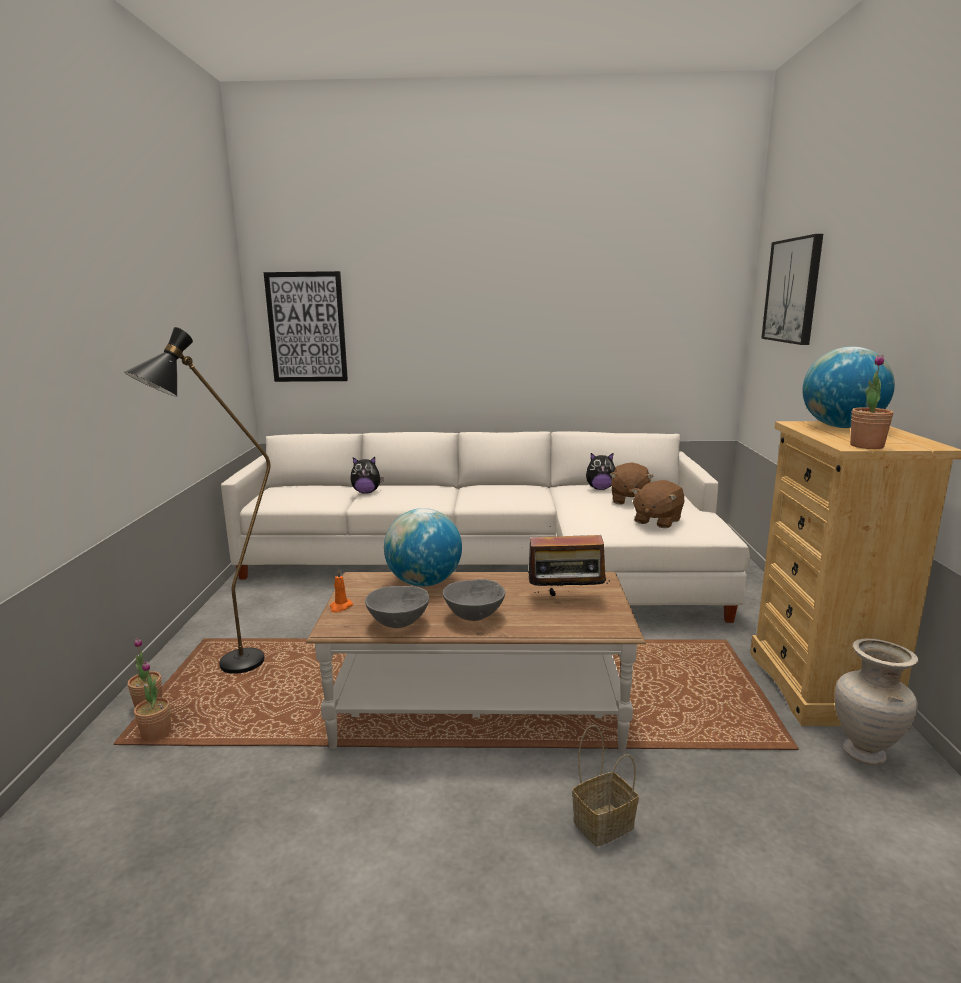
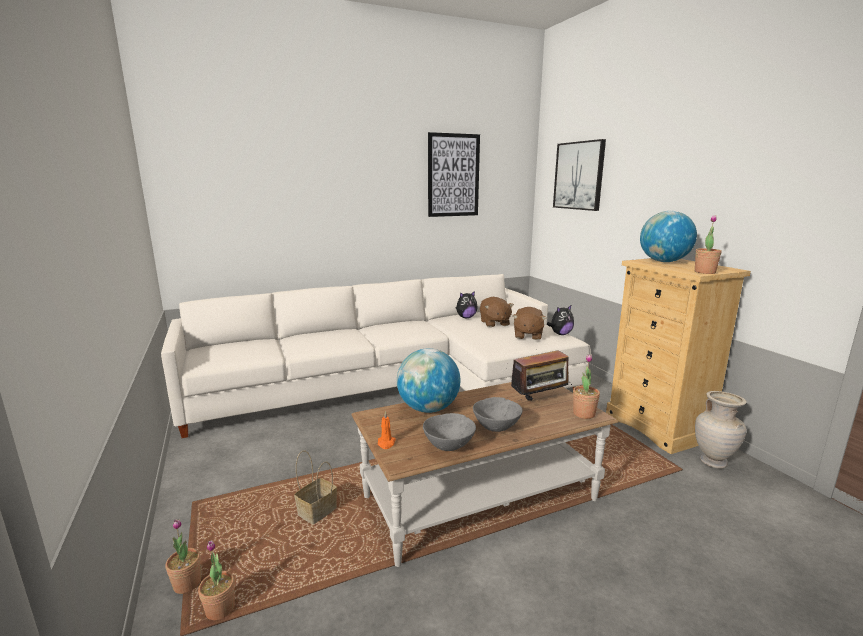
camera: 25 degrees left, 0 degrees up
(227, 669) = (241, 525): black floor lamp -> none
(307, 327) = (208, 203): picture -> picture (453, 175)
(366, 492) = (290, 342): plush toy -> plush toy (560, 334)
(604, 624) = (584, 414): none -> potted plant
(604, 823) = (629, 556): basket -> basket (317, 510)

